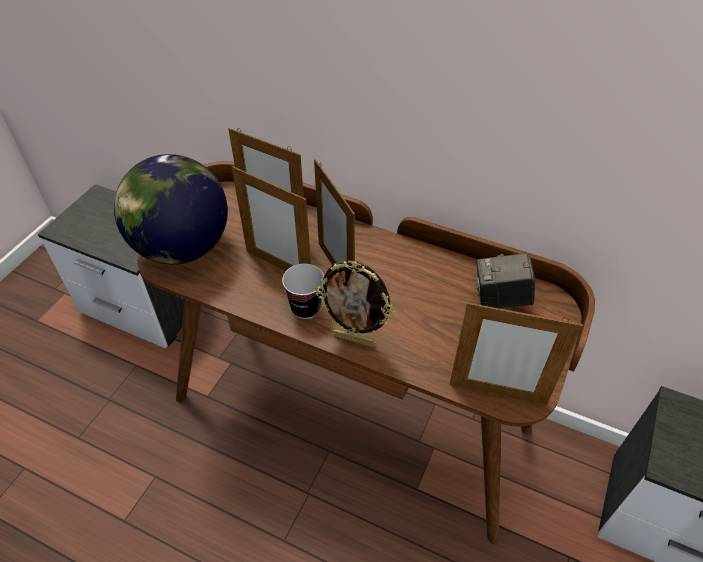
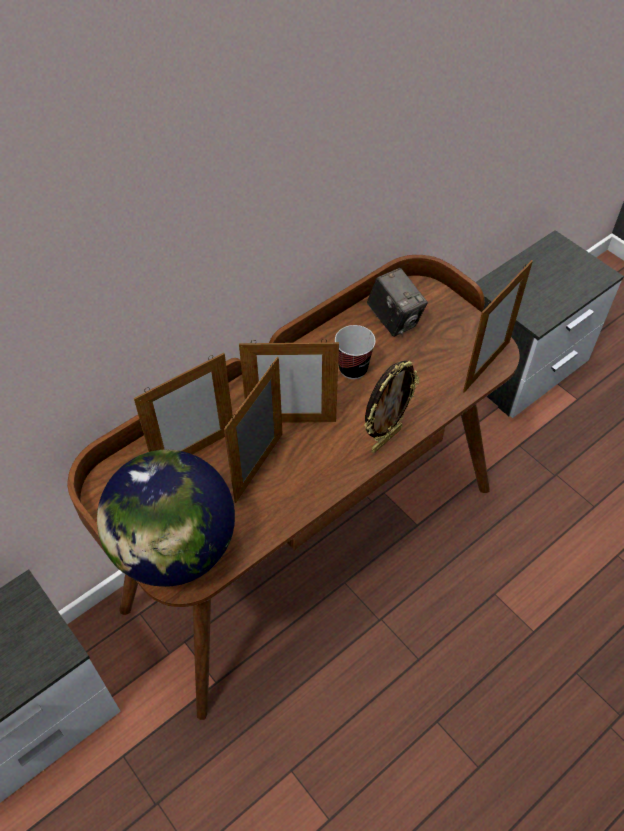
camera: 65 degrees left, 5 degrees up
(278, 267) = (259, 467): picture frame -> picture frame turned 150 degrees clockwise
(305, 308) = (328, 463): cup -> cup (353, 369)
(500, 300) = (394, 320): camera -> camera turned 60 degrees counterclockwise

